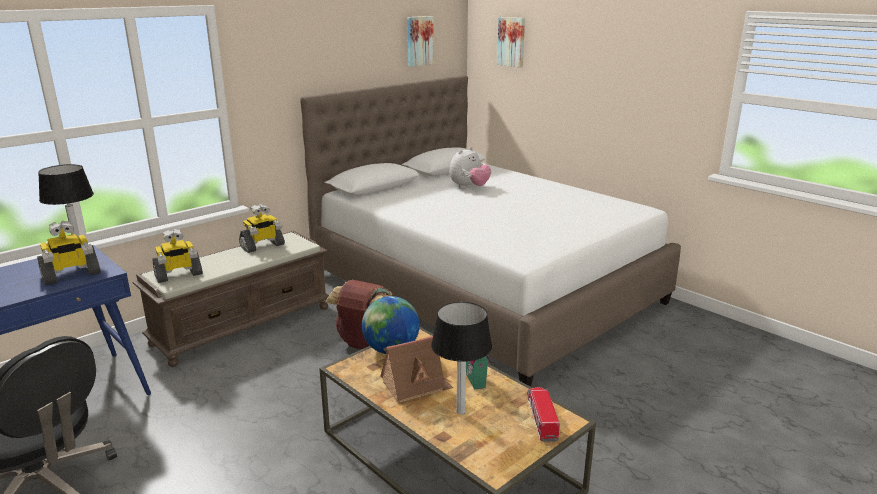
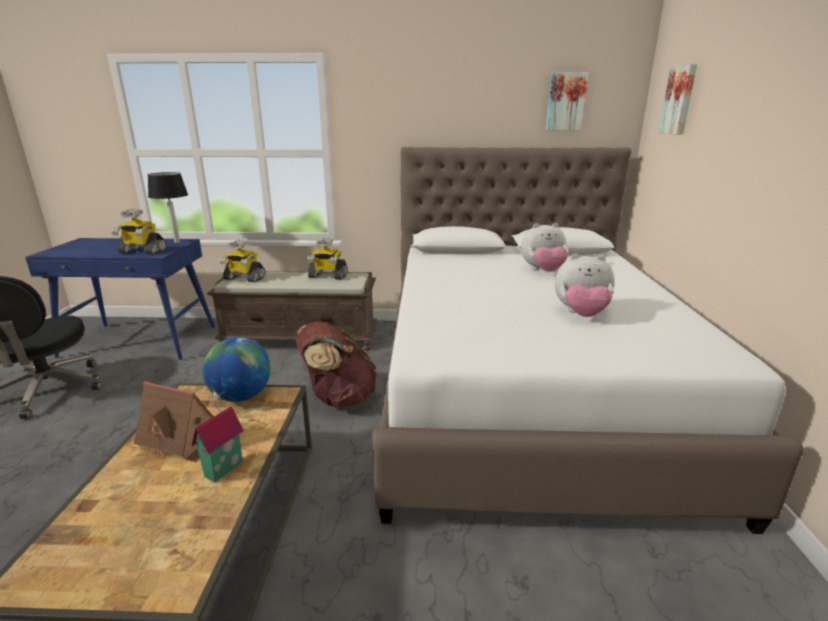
camera: 45 degrees right, 0 degrees up
(461, 412) = (147, 492): table lamp -> none
(541, 418) = (171, 560): toy truck -> none
(545, 209) = (581, 314): none -> plush toy

